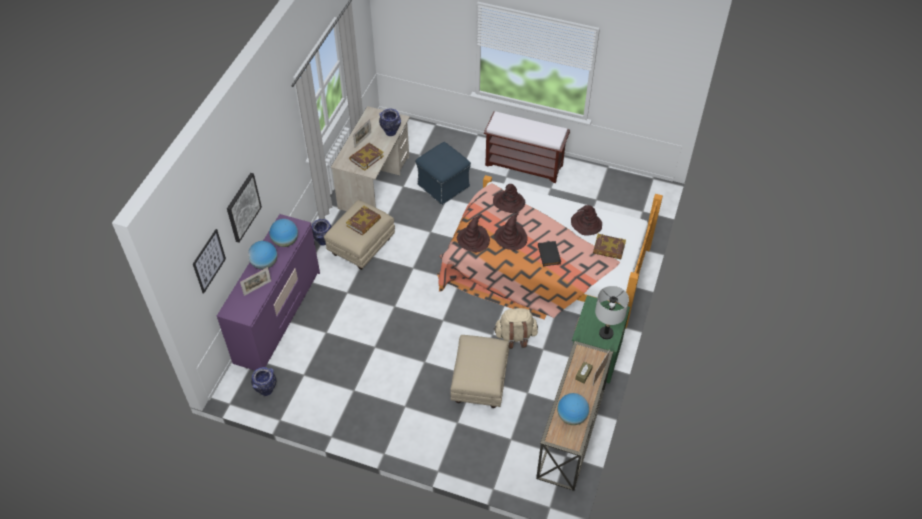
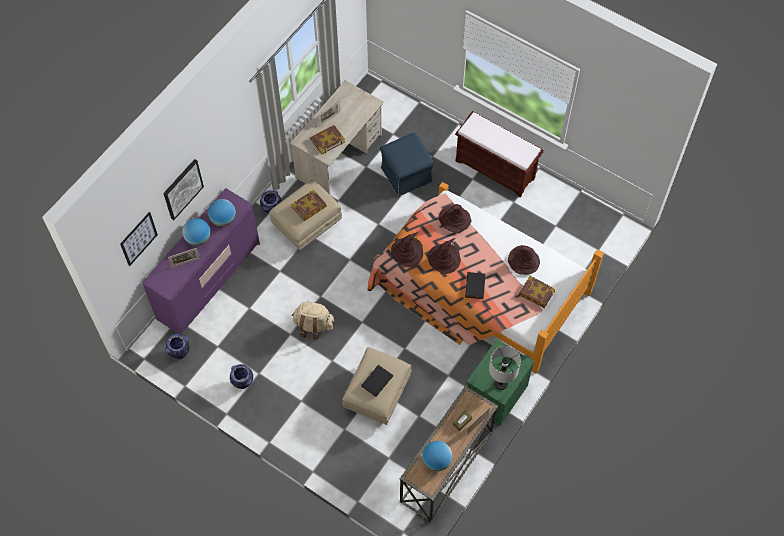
camera: 15 degrees right, 10 degrees up
(391, 132) = (359, 116): vase -> vase (243, 383)
(481, 362) = (376, 381): none -> black book
(515, 336) = (426, 355): beige backpack -> beige backpack (313, 326)

